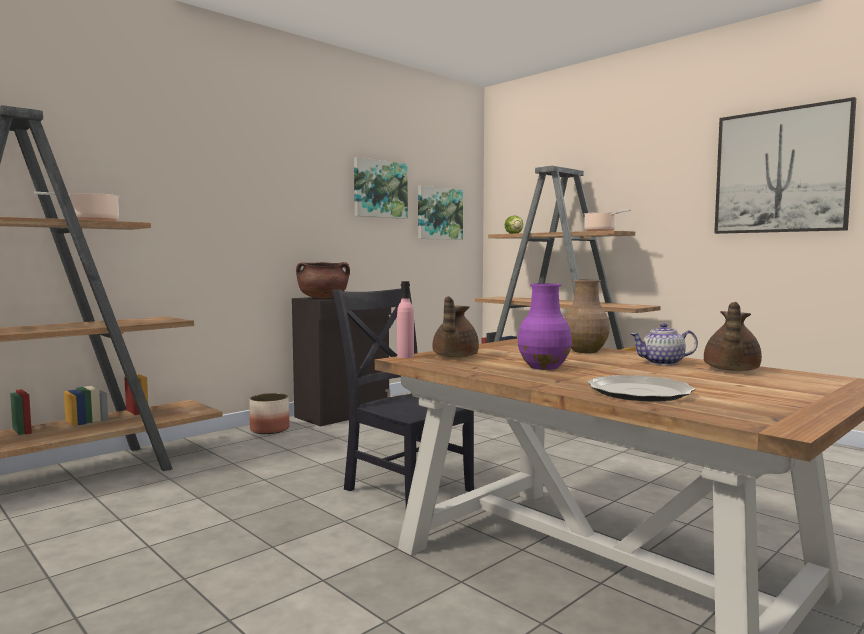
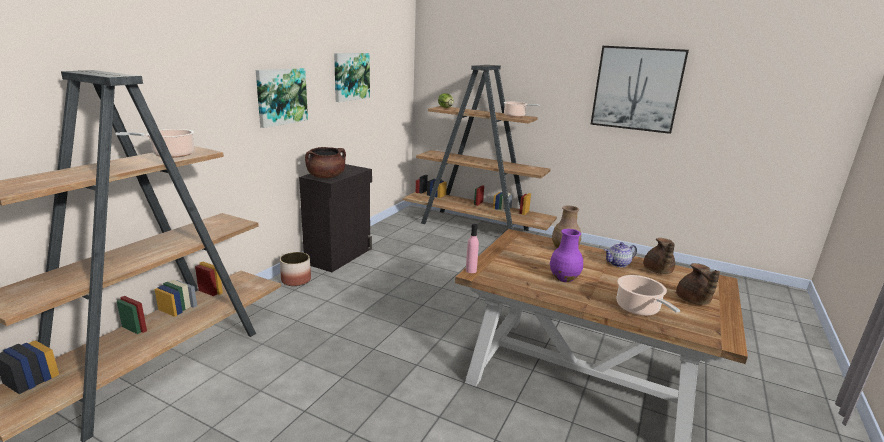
camera: 20 degrees left, 15 degrees up
(405, 488) = (434, 328): black chair -> none
(439, 213) = (387, 89): picture -> picture (281, 96)
(454, 357) = (500, 268): brown teapot -> brown teapot (693, 301)
(638, 392) = (639, 309): plate -> cooking pot

